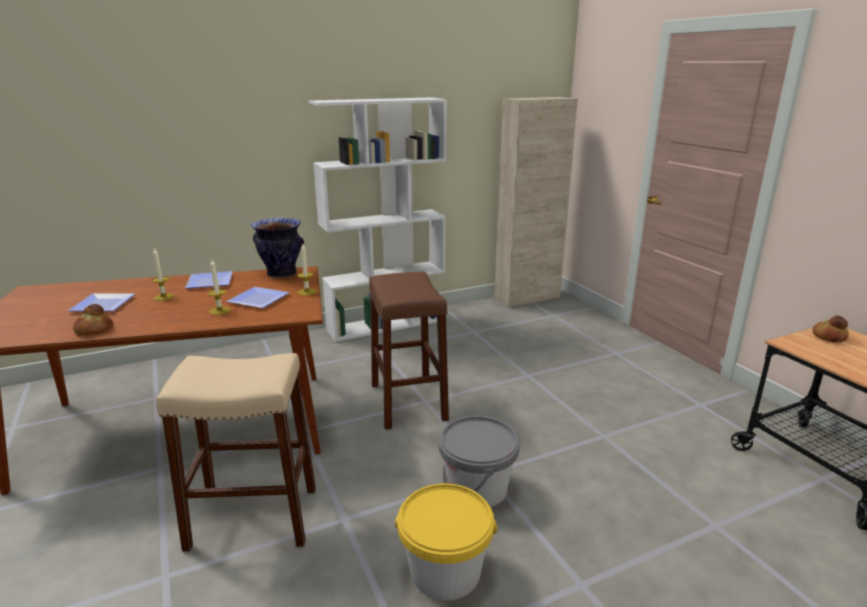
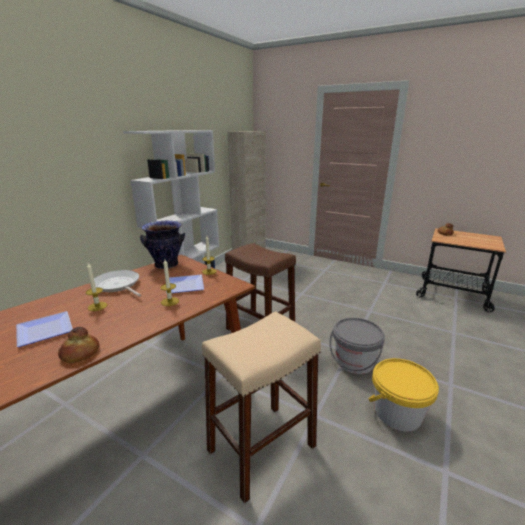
camera: 35 degrees left, 0 degrees up
(208, 283) = (117, 285): plate -> frying pan

